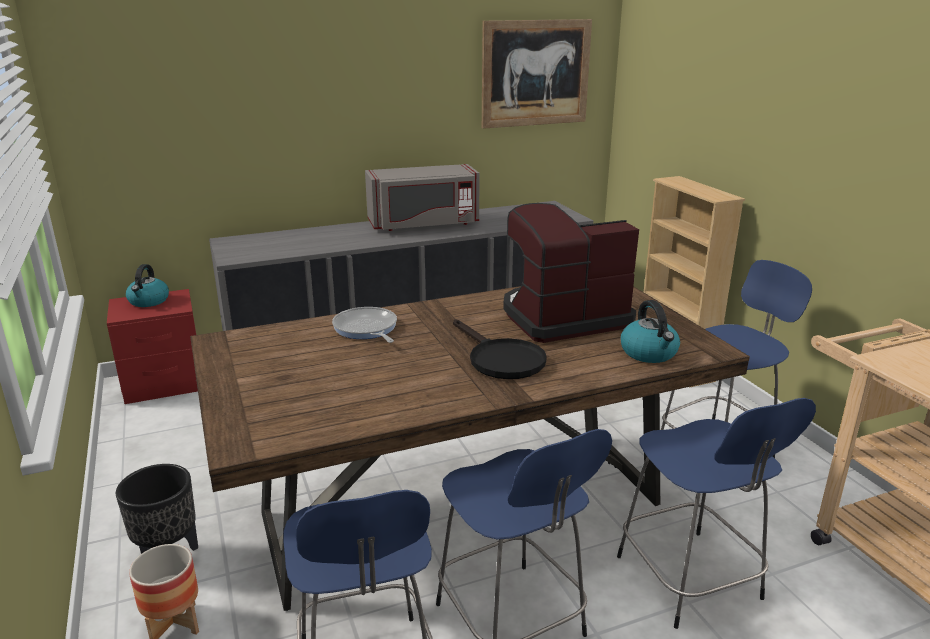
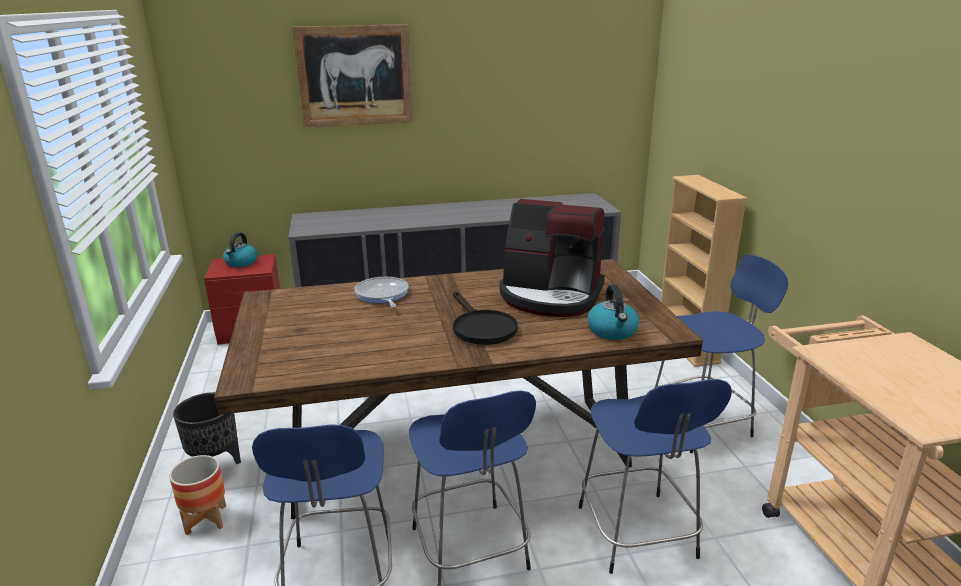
camera: 10 degrees right, 0 degrees up
(423, 224) = (470, 209): grey microwave -> none
(535, 73) = (578, 80): picture -> picture (355, 76)
(562, 317) = (551, 295): coffee machine -> coffee machine turned 150 degrees counterclockwise

